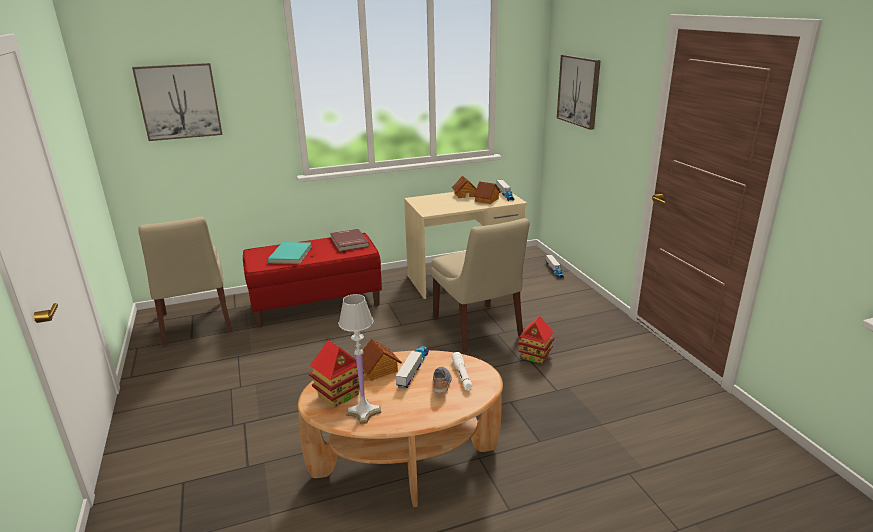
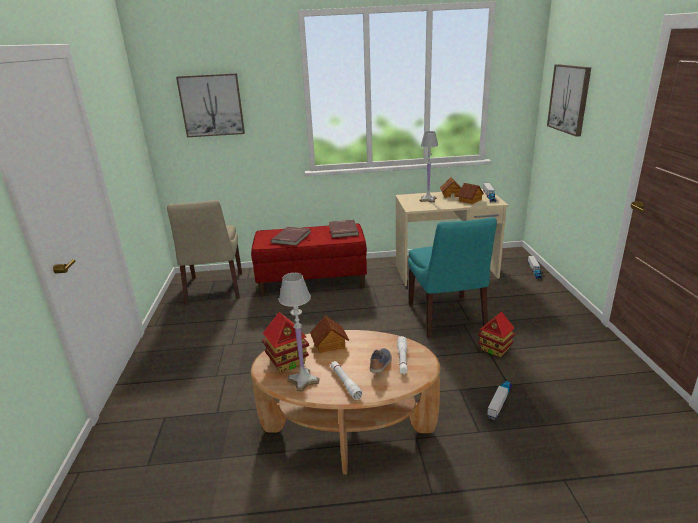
camera: 15 degrees right, 0 degrees up
(291, 255) = (292, 237): turquoise book -> red book
(410, 408) = (345, 383): none -> white flashlight
(413, 370) = (359, 348): toy truck -> toy truck (500, 402)
(442, 201) = (428, 199): none -> white table lamp
(478, 329) = (447, 318): beige chair -> turquoise chair

